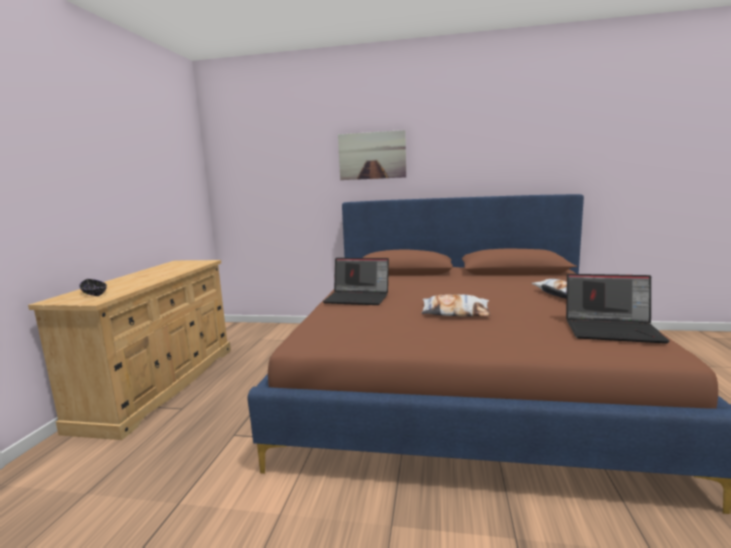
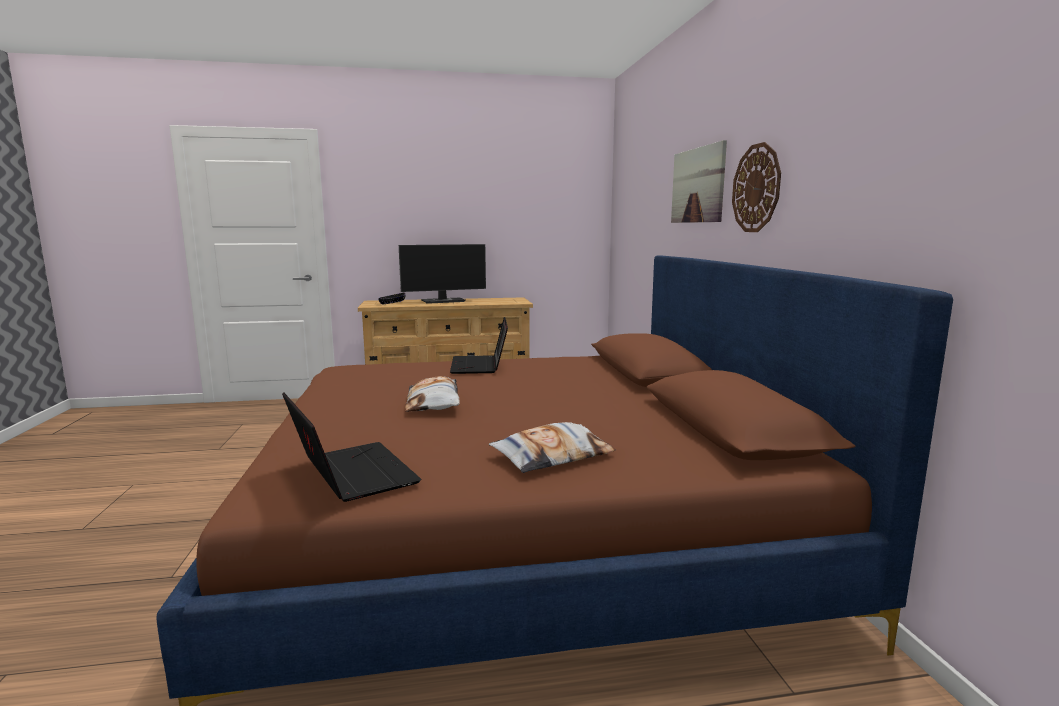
camera: 70 degrees right, 0 degrees up
(135, 278) = (444, 301): none -> monitor
(441, 158) = (756, 188): none -> wall clock
(613, 330) = (350, 474): laptop -> laptop turned 150 degrees clockwise

